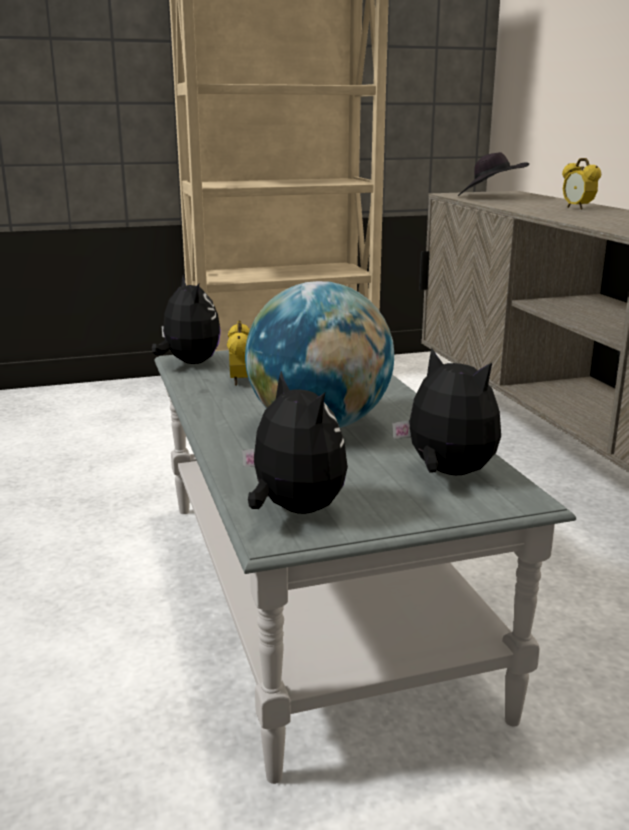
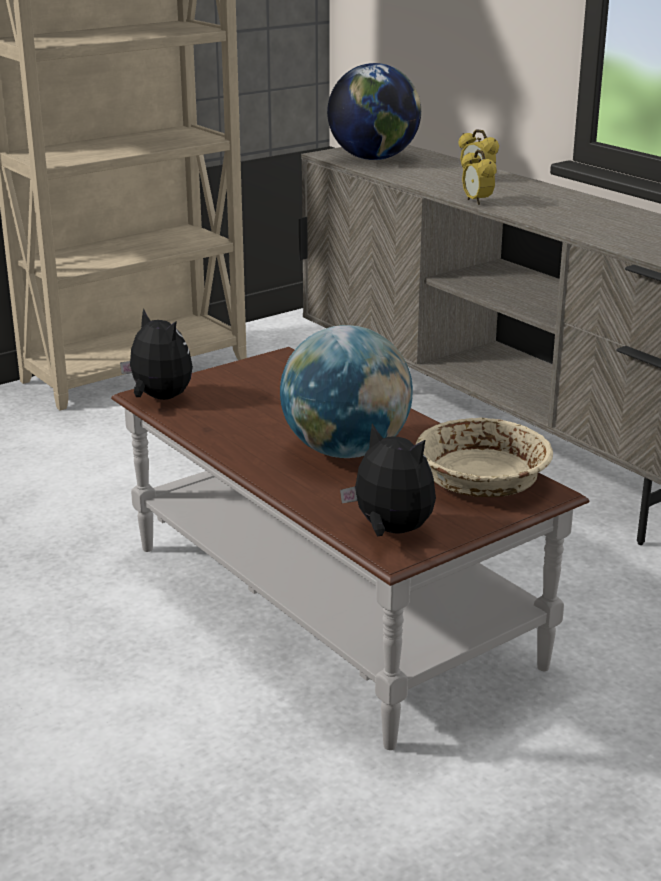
camera: 20 degrees left, 5 degrees up
(241, 381) = (232, 413): alarm clock -> alarm clock (477, 202)
(314, 595) = (330, 604): grey coffee table -> brown coffee table
(447, 473) = (480, 480): plush toy -> beige bowl
(490, 197) = (373, 158): black hat -> globe

